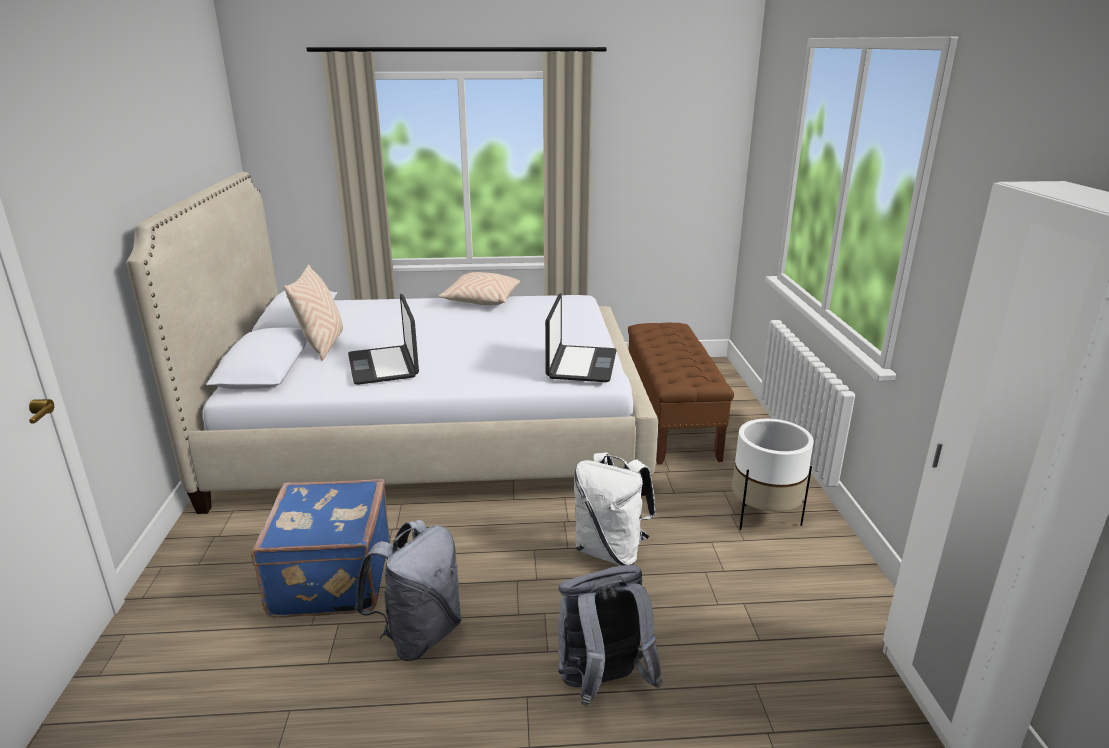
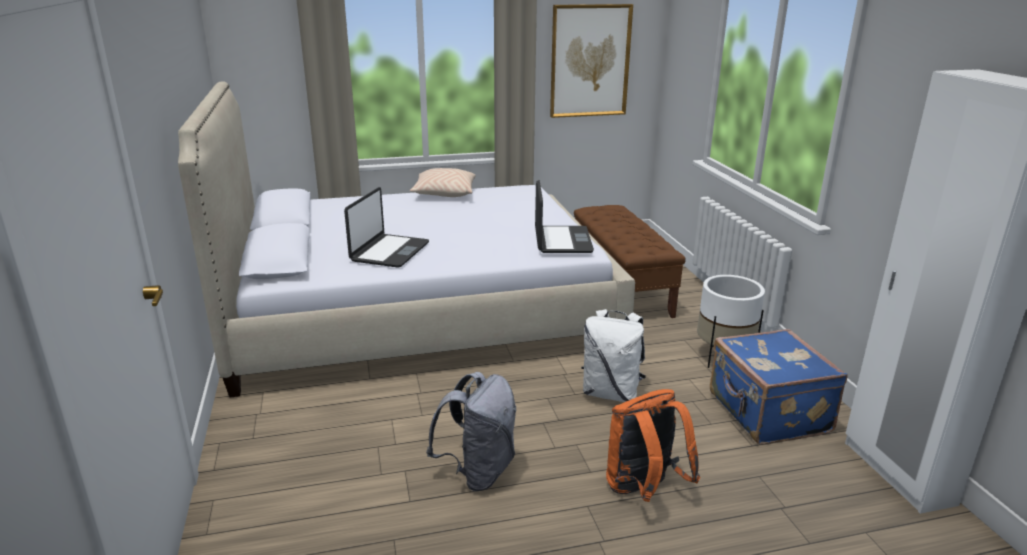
camera: 10 degrees left, 0 degrees up
(322, 345) = (321, 238): beige pillow -> none
(329, 578) = (379, 437): blue suitcase -> blue suitcase (767, 413)
(384, 366) = (389, 252): laptop -> laptop turned 135 degrees counterclockwise
(602, 684) = (643, 490): grey backpack -> orange backpack
(658, 157) = (590, 61): none -> picture

